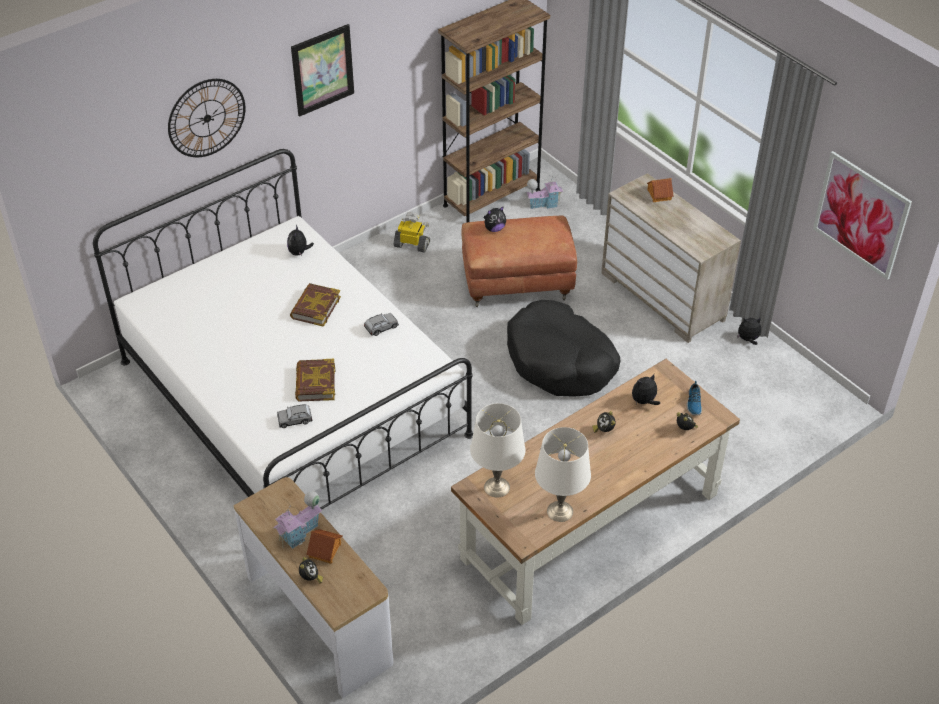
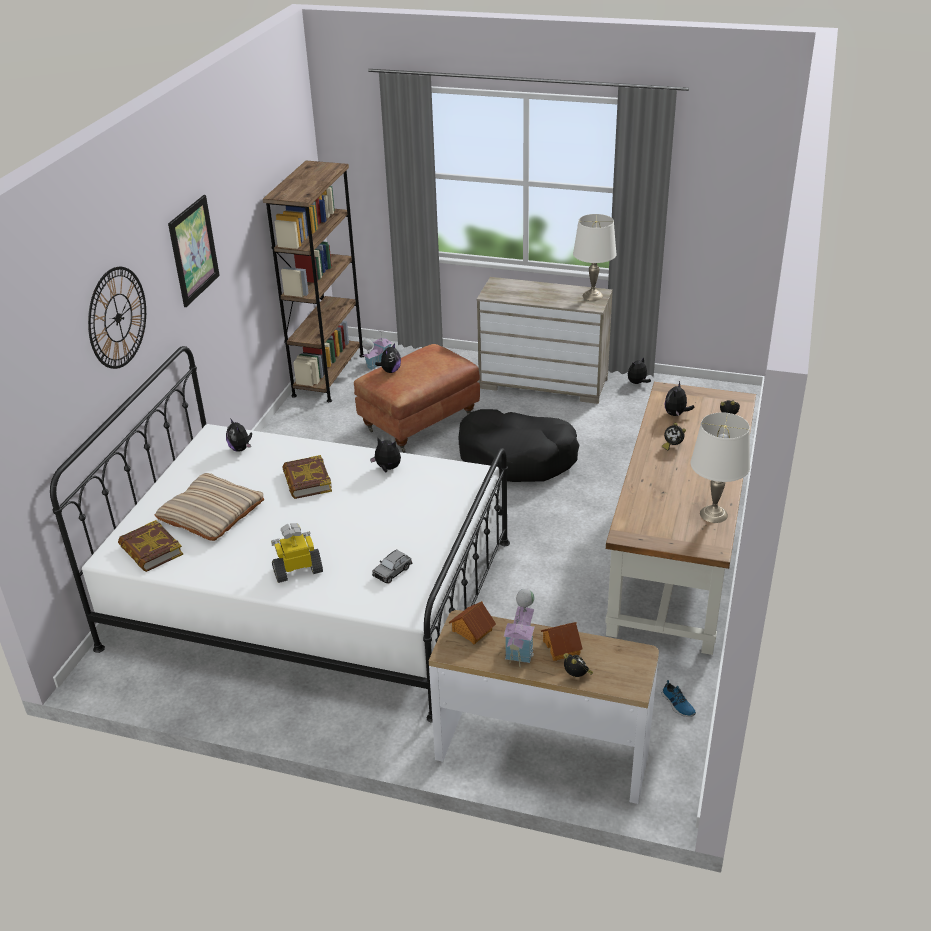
camera: 35 degrees left, 10 degrees down
(228, 300) = (211, 512): none -> beige pillow
(315, 383) = (377, 535): book -> book (151, 550)
(381, 327) = (387, 469): grey toy car -> plush toy
(412, 244) = (295, 433): toy robot -> toy robot (298, 570)
(496, 487) = (643, 524): white table lamp -> white table lamp (592, 296)
(659, 195) = (516, 285): toy house -> toy house (471, 630)
(693, 403) = (712, 399): shoe -> shoe (677, 704)
(861, 215) = (727, 208): picture -> none

